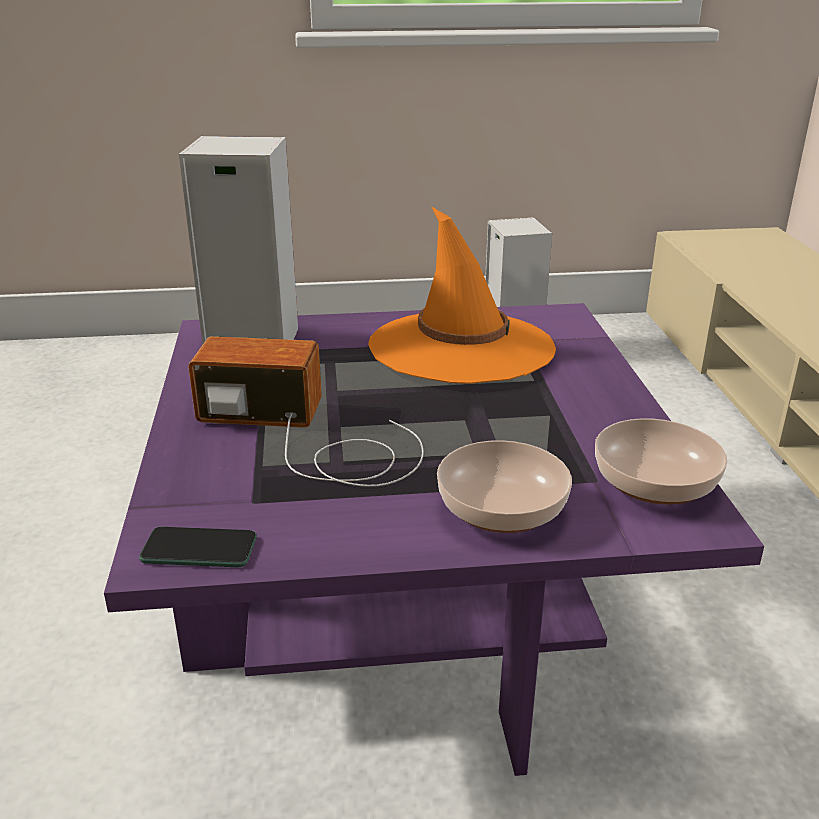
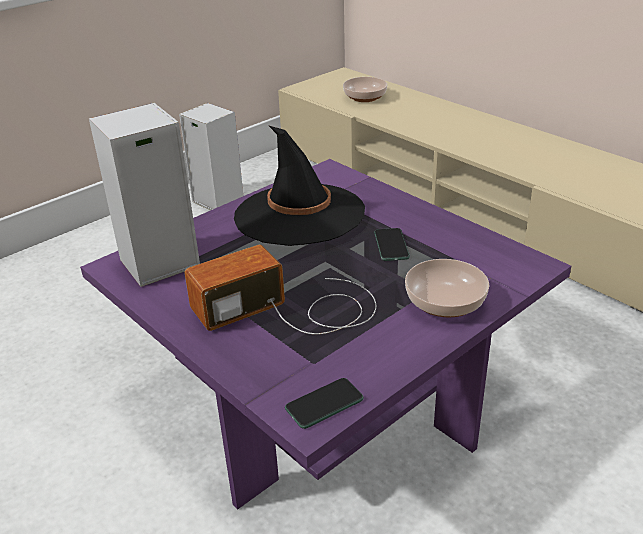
camera: 35 degrees left, 5 degrees up
(461, 347) = (299, 214): orange hat -> black hat
(525, 418) = (391, 245): none -> phone
(656, 484) = (495, 255): bowl -> bowl (365, 97)

